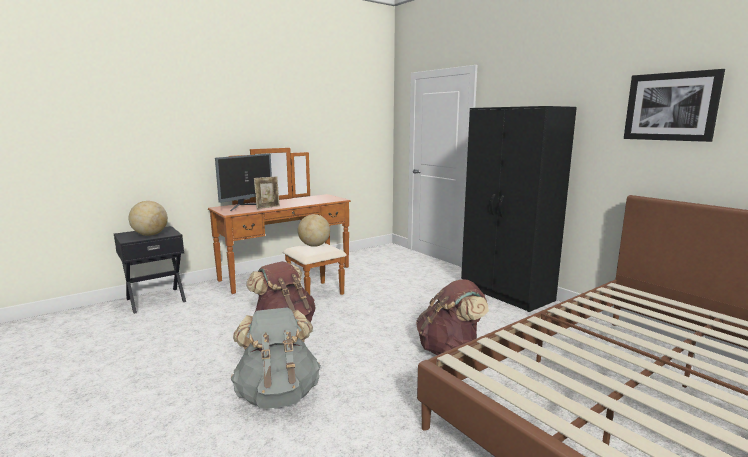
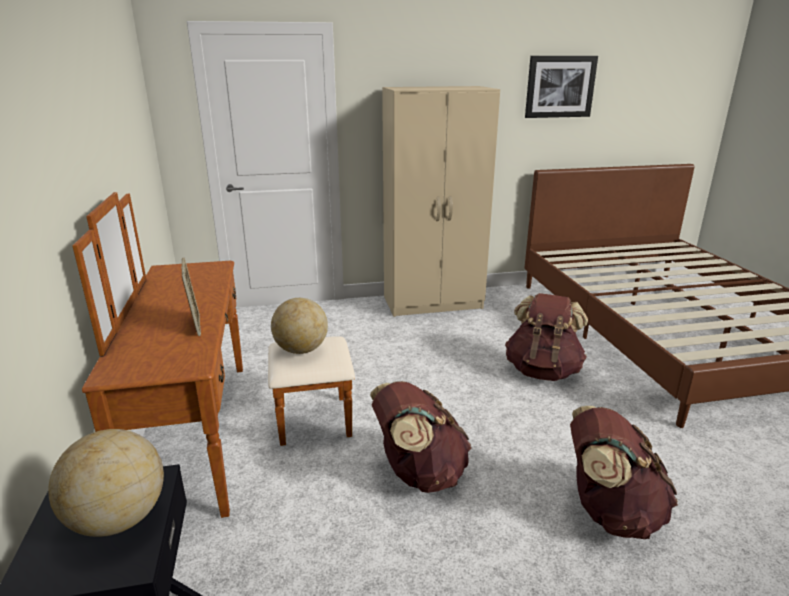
camera: 65 degrees left, 10 degrees up
(246, 206) = (149, 343): monitor -> none
(278, 394) = (609, 512): grey backpack -> brown backpack
(507, 293) = (434, 303): black wardrobe -> beige wardrobe

